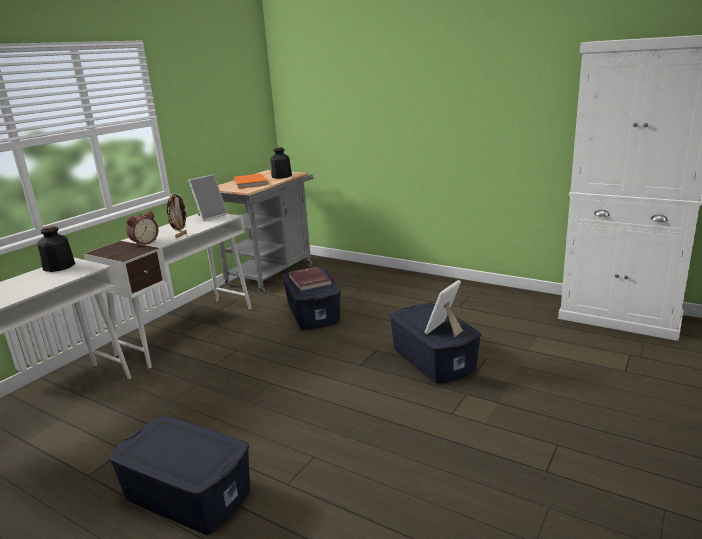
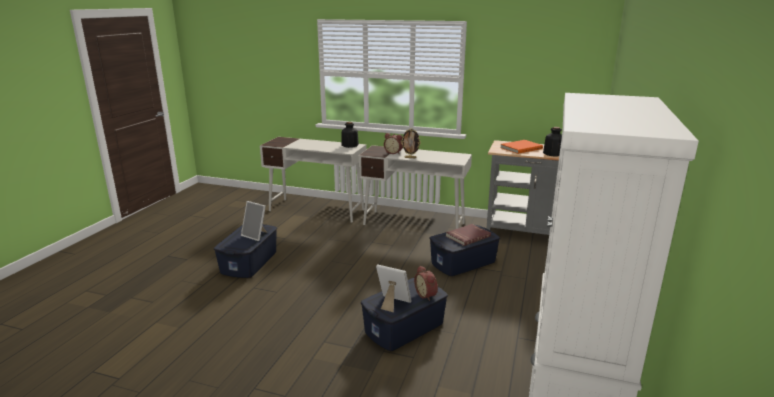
camera: 75 degrees right, 0 degrees up
(210, 216) = (457, 157): picture frame -> picture frame (256, 235)
(430, 311) = (427, 295): none -> alarm clock

